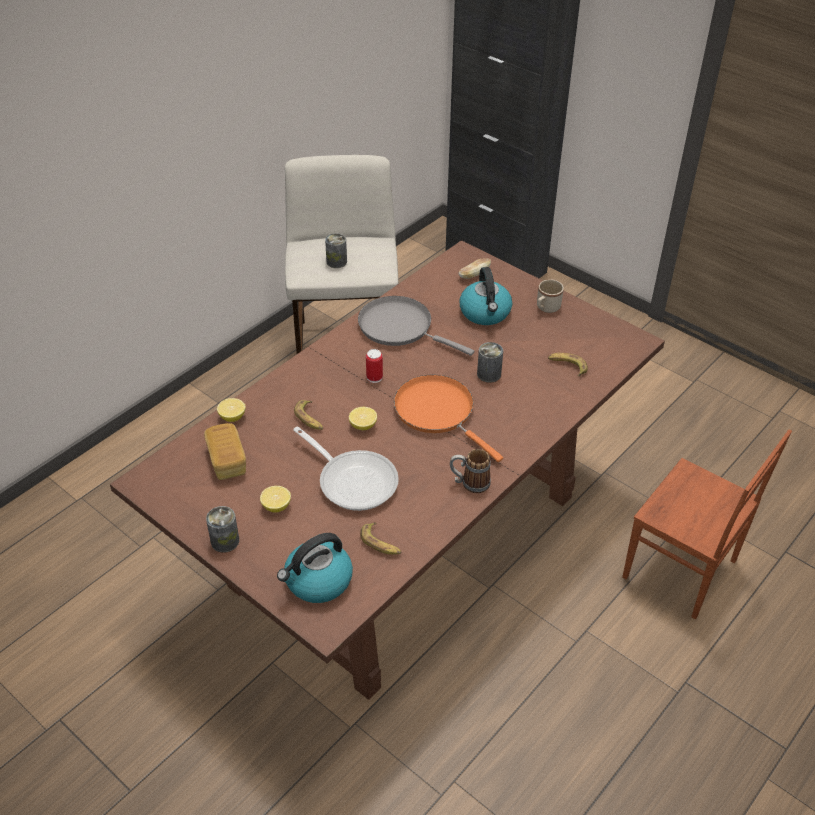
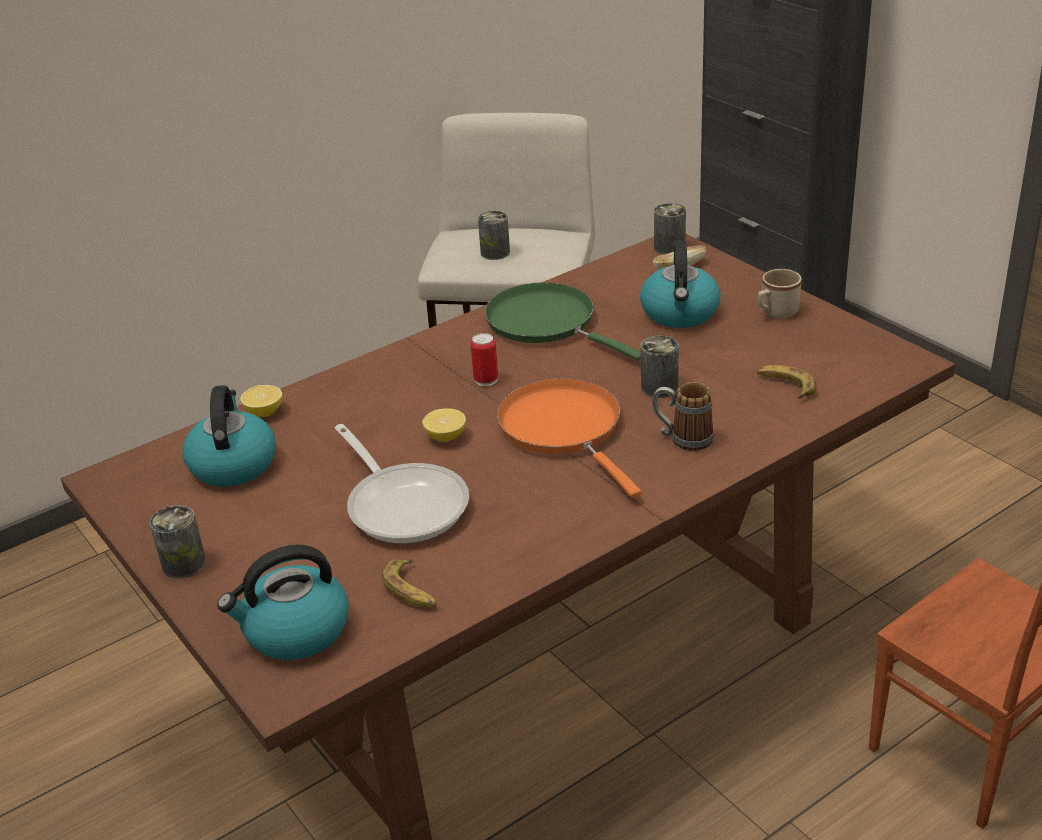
camera: 15 degrees right, 10 degrees down
(227, 461) = (233, 464): bread -> kettle
(276, 506) = (277, 526): lemon -> none
(310, 419) = (372, 422): banana -> none
(400, 327) = (547, 323): grey frying pan -> green frying pan
(463, 258) = (669, 248): none -> can
(469, 483) = (579, 524): mug -> mug (683, 439)

